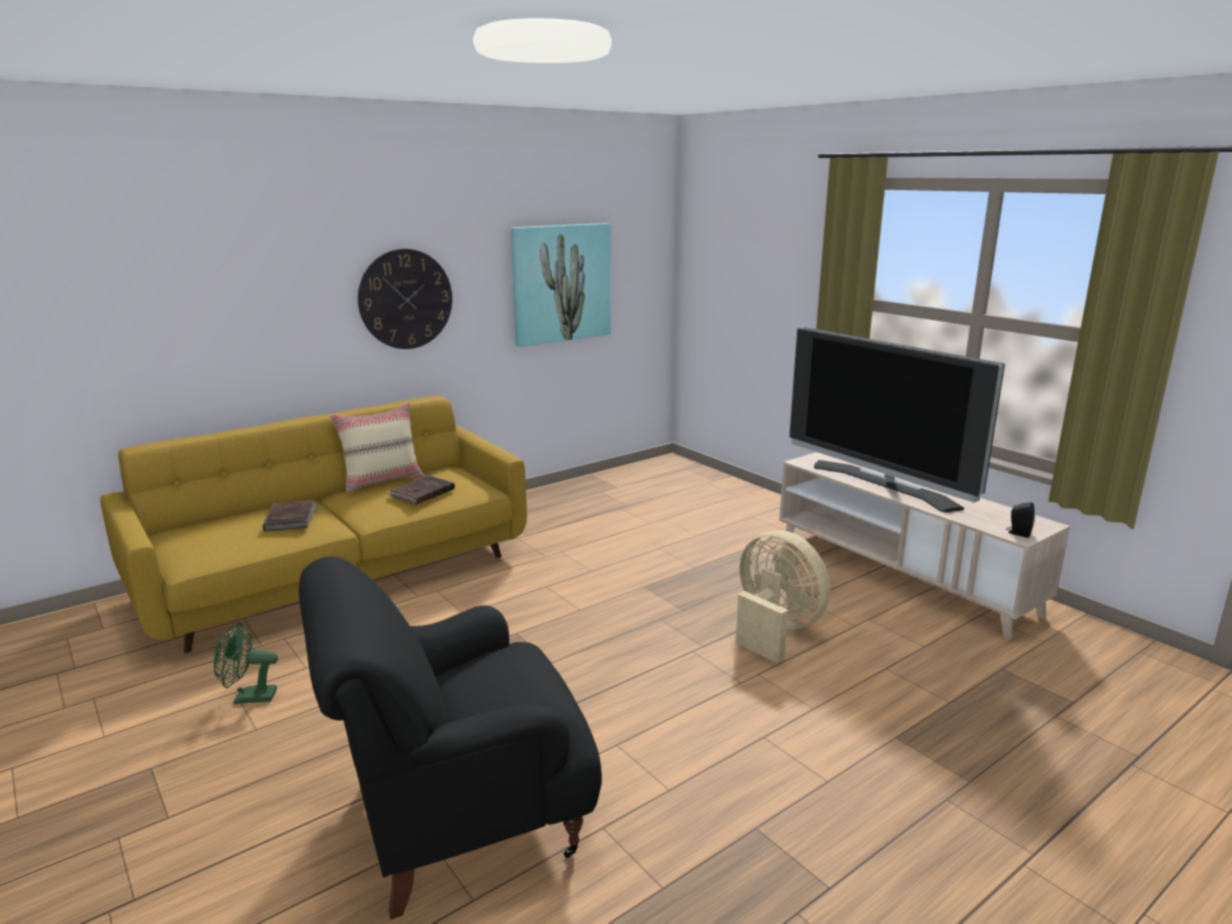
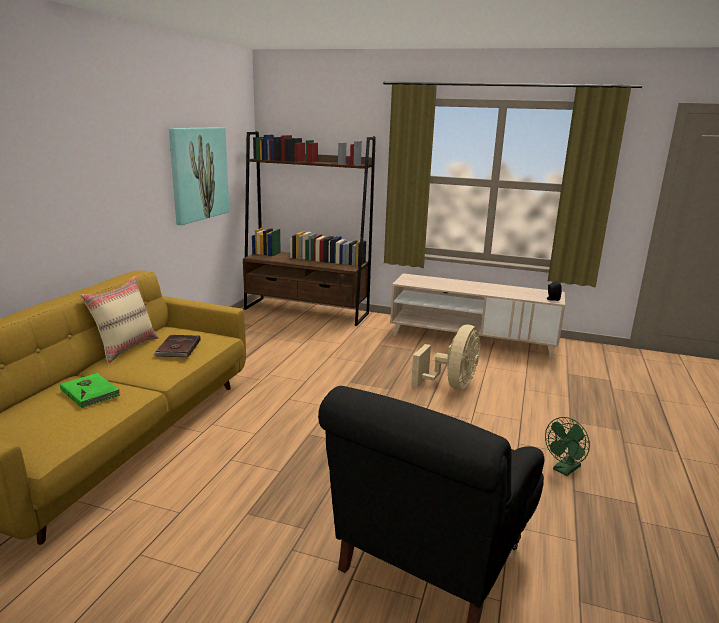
camera: 35 degrees left, 0 degrees up
(248, 698) = (159, 553): green fan -> green fan (564, 470)
(291, 518) = (91, 392): brown book -> green book
(406, 299) = (105, 189): wall clock -> none
(706, 483) = (306, 311): none -> brown bookcase
(775, 630) = (451, 385): beige fan -> beige fan turned 105 degrees clockwise
(883, 485) = (461, 287): television -> none

